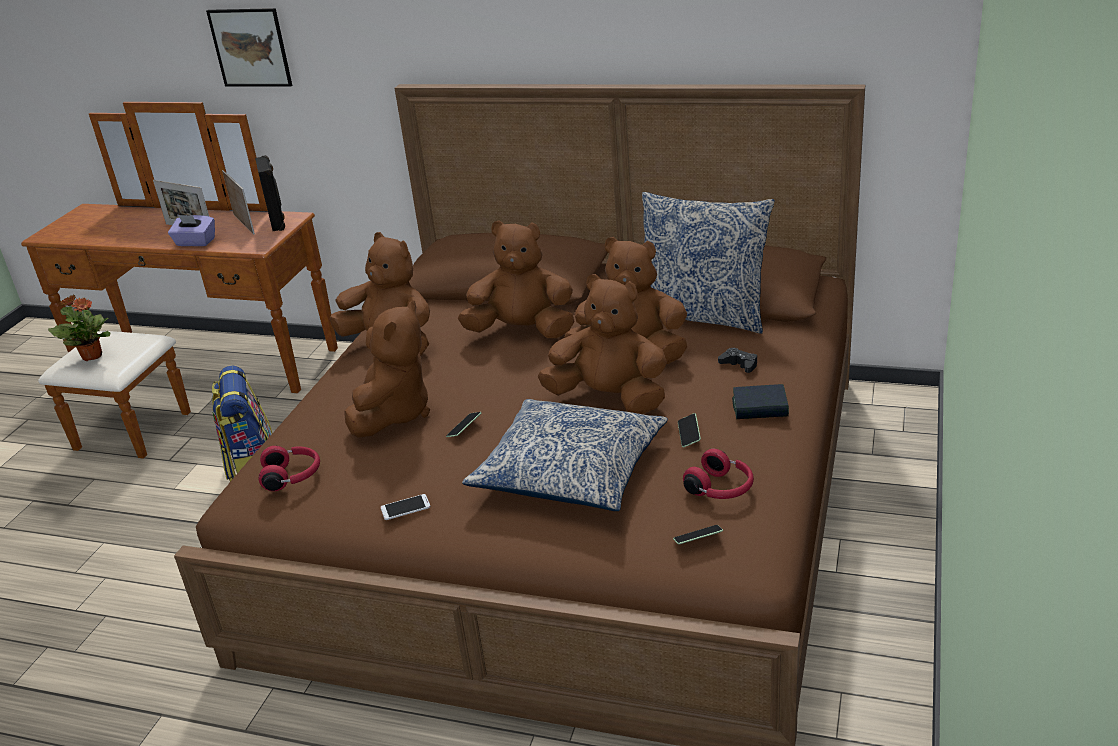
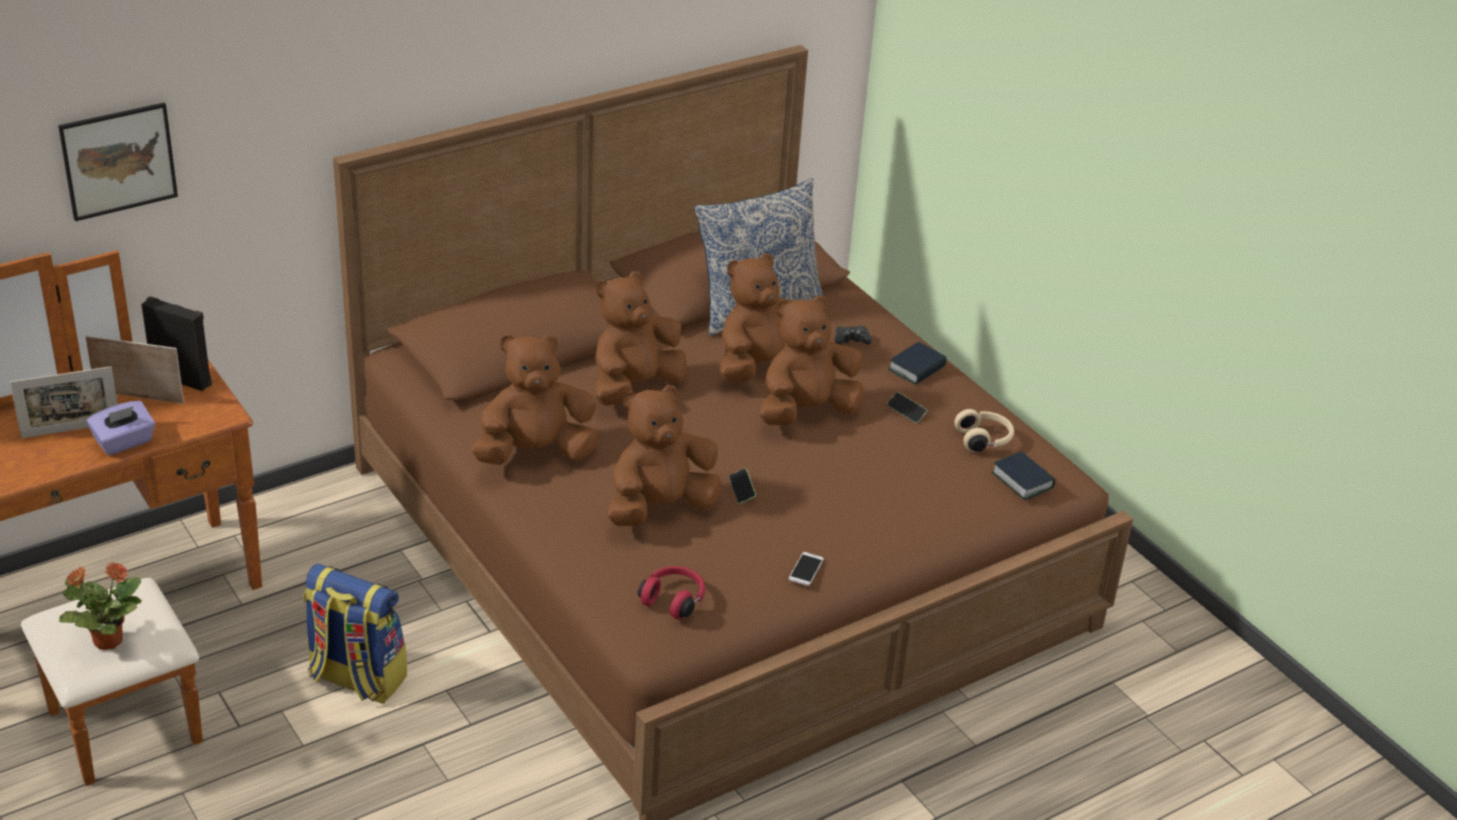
camera: 55 degrees left, 5 degrees up
(394, 413) = (660, 508): brown plush toy -> brown plush toy turned 90 degrees counterclockwise
(570, 471) = (872, 480): pillow -> none
(698, 540) = (1022, 480): phone -> book
(721, 489) = (984, 439): red headphones -> beige headphones

